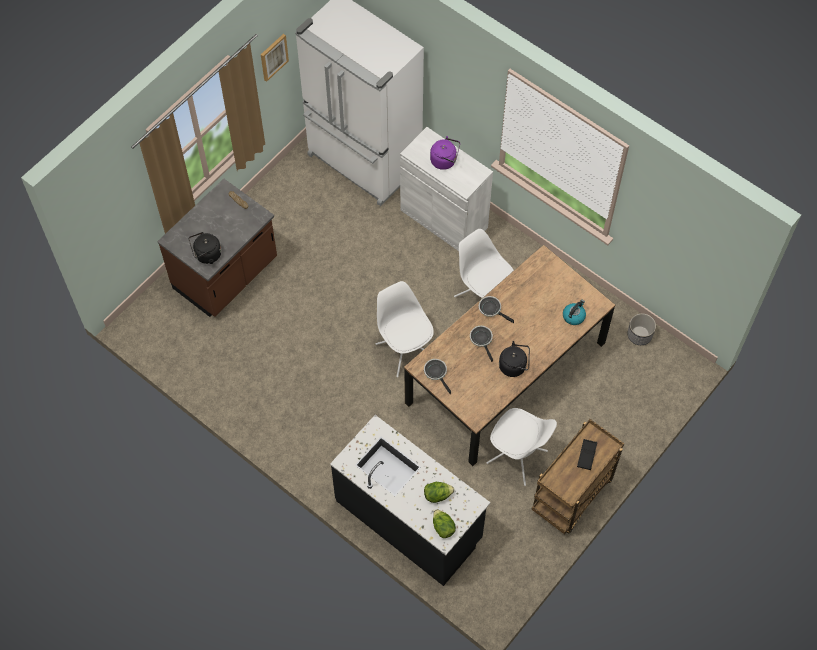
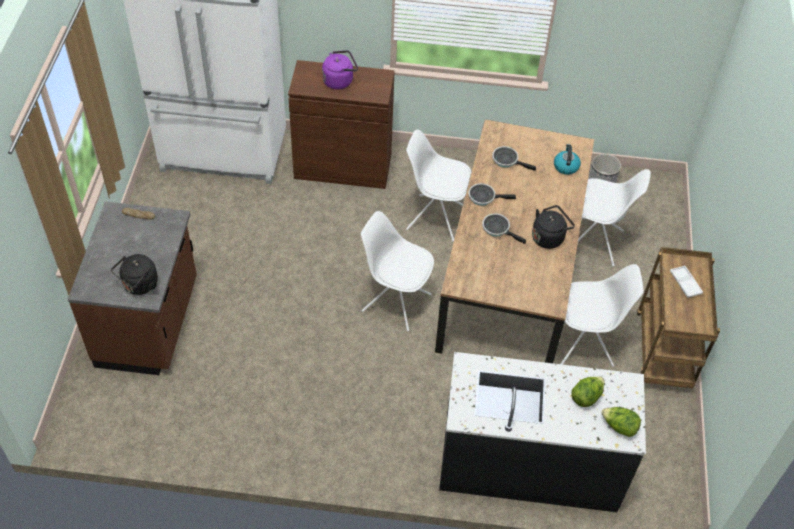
camera: 35 degrees left, 10 degrees down
(273, 57) = (101, 36): picture -> none
(436, 373) = (479, 282): frying pan -> frying pan (507, 160)
(444, 219) = (343, 167): white cabinet -> brown cabinet
(586, 455) = (685, 283): black tray -> white tray
(591, 383) = (595, 242): none -> white chair

